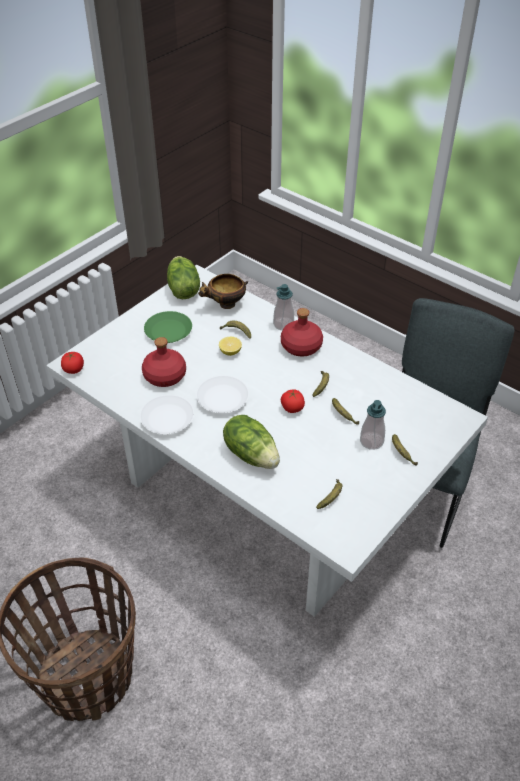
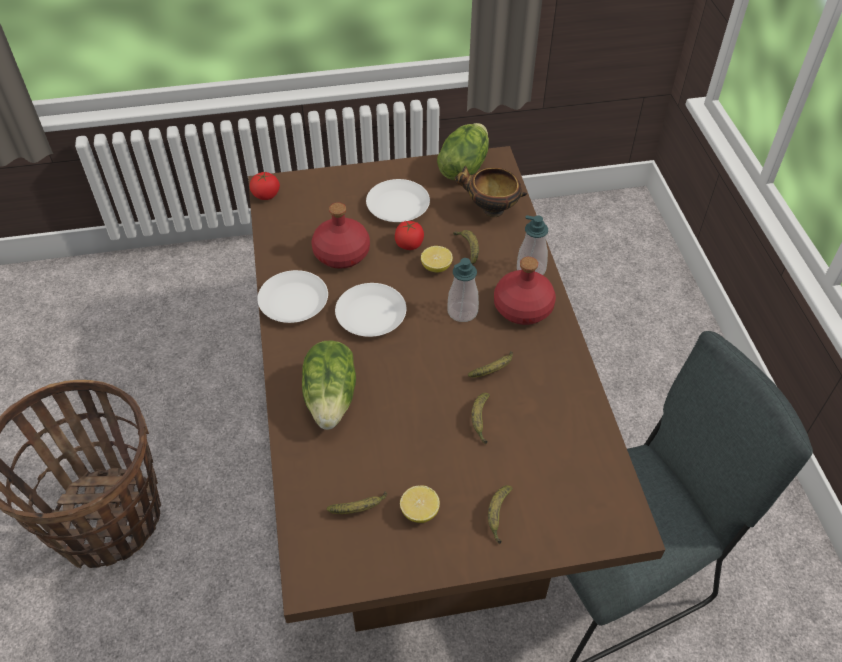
camera: 40 degrees right, 5 degrees up
(168, 331) = (398, 206): green plate -> white plate
(258, 503) = (418, 465): white dining table -> brown dining table
(292, 408) = (432, 374): tomato -> tomato (409, 244)
(363, 477) = (419, 511): none -> lemon
(371, 441) = (478, 476): soap dispenser -> soap dispenser (462, 311)

